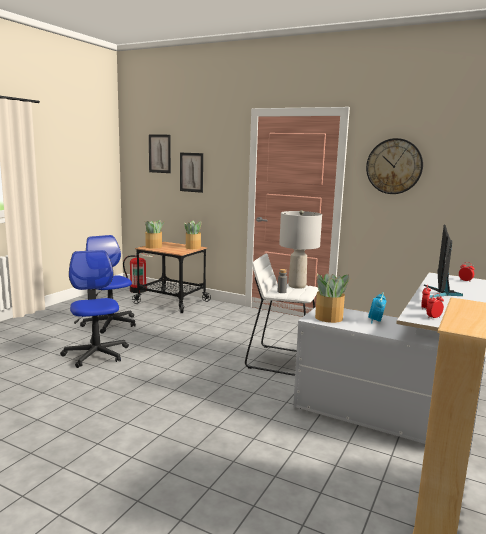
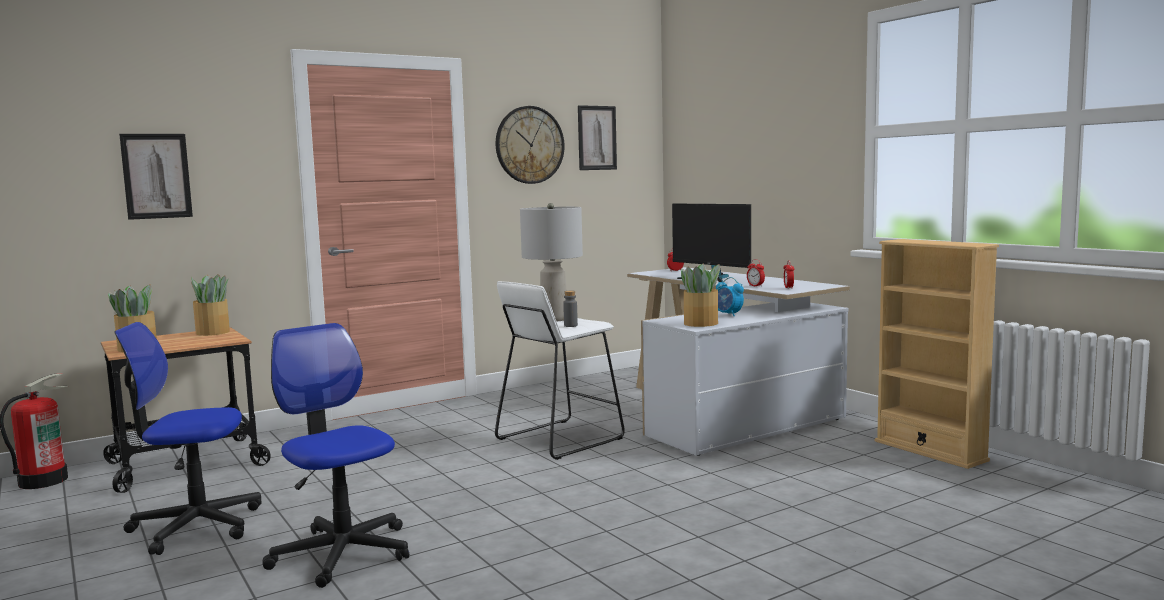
camera: 60 degrees left, 5 degrees down
(96, 354) = (342, 553): office chair -> office chair turned 45 degrees clockwise
(159, 153) = (52, 138): picture -> picture (597, 138)

